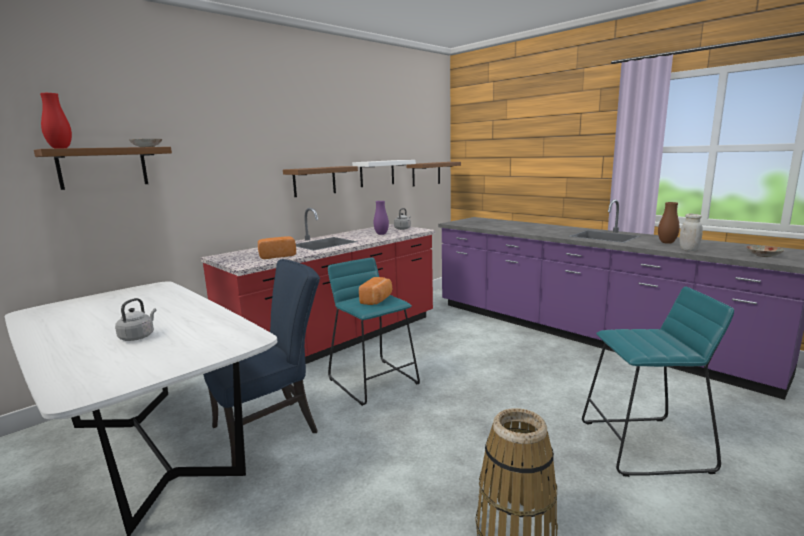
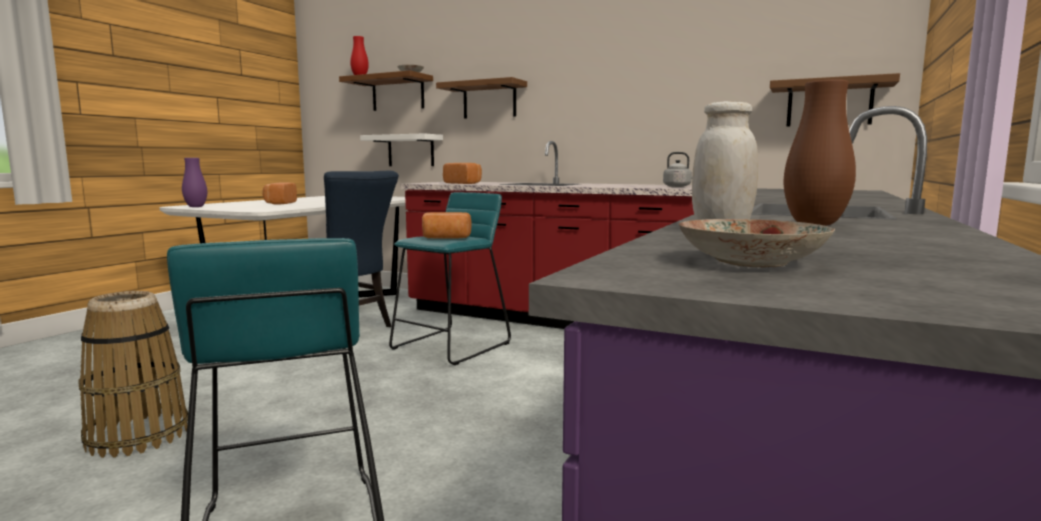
camera: 70 degrees right, 5 degrees down
(138, 336) = (279, 203): grey kettle -> bread
(314, 181) = (588, 111): brown shelf -> brown shelf (489, 100)
(377, 173) = (700, 101): white shelf -> white shelf (411, 151)
(381, 234) = (621, 186): purple vase -> purple vase (196, 207)

